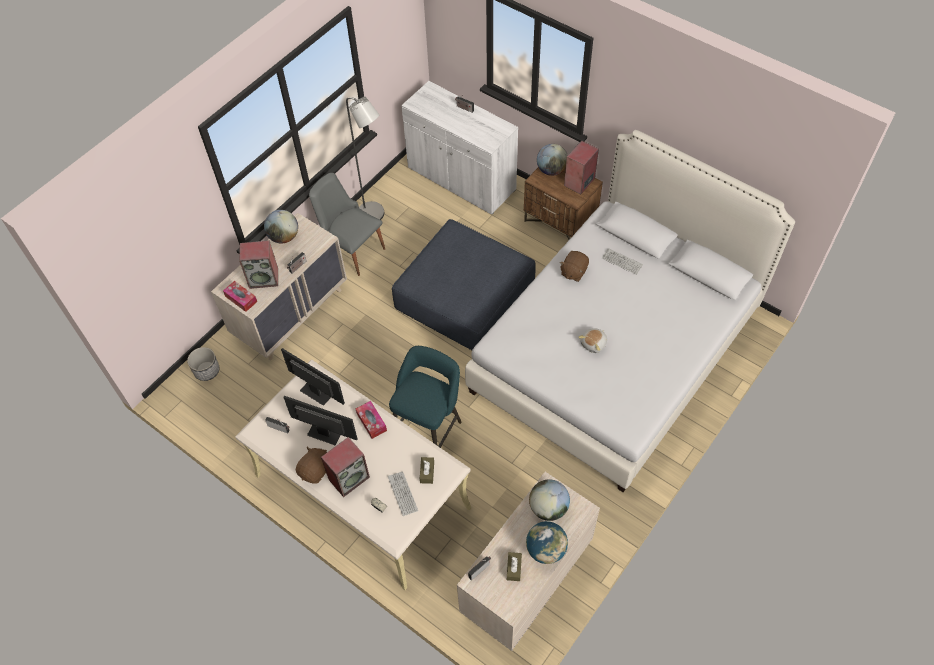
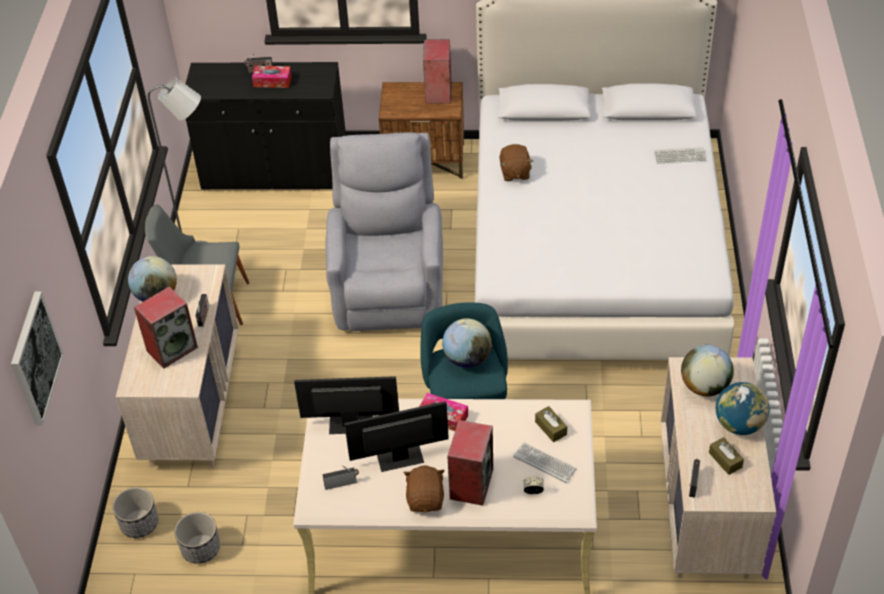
camera: 35 degrees left, 10 degrees down
(130, 253) = (35, 358): none -> picture
(225, 407) = (200, 548): none -> planter
(241, 299) = (163, 384): tissue box -> tissue box (272, 81)
(461, 179) = (275, 173): white cabinet -> black cabinet
(465, 297) = (388, 282): blue ottoman -> grey armchair
(551, 170) = (398, 96): globe -> globe (467, 359)
(594, 344) = (598, 225): plush toy -> none
(622, 262) = (555, 140): keyboard -> keyboard (679, 156)

